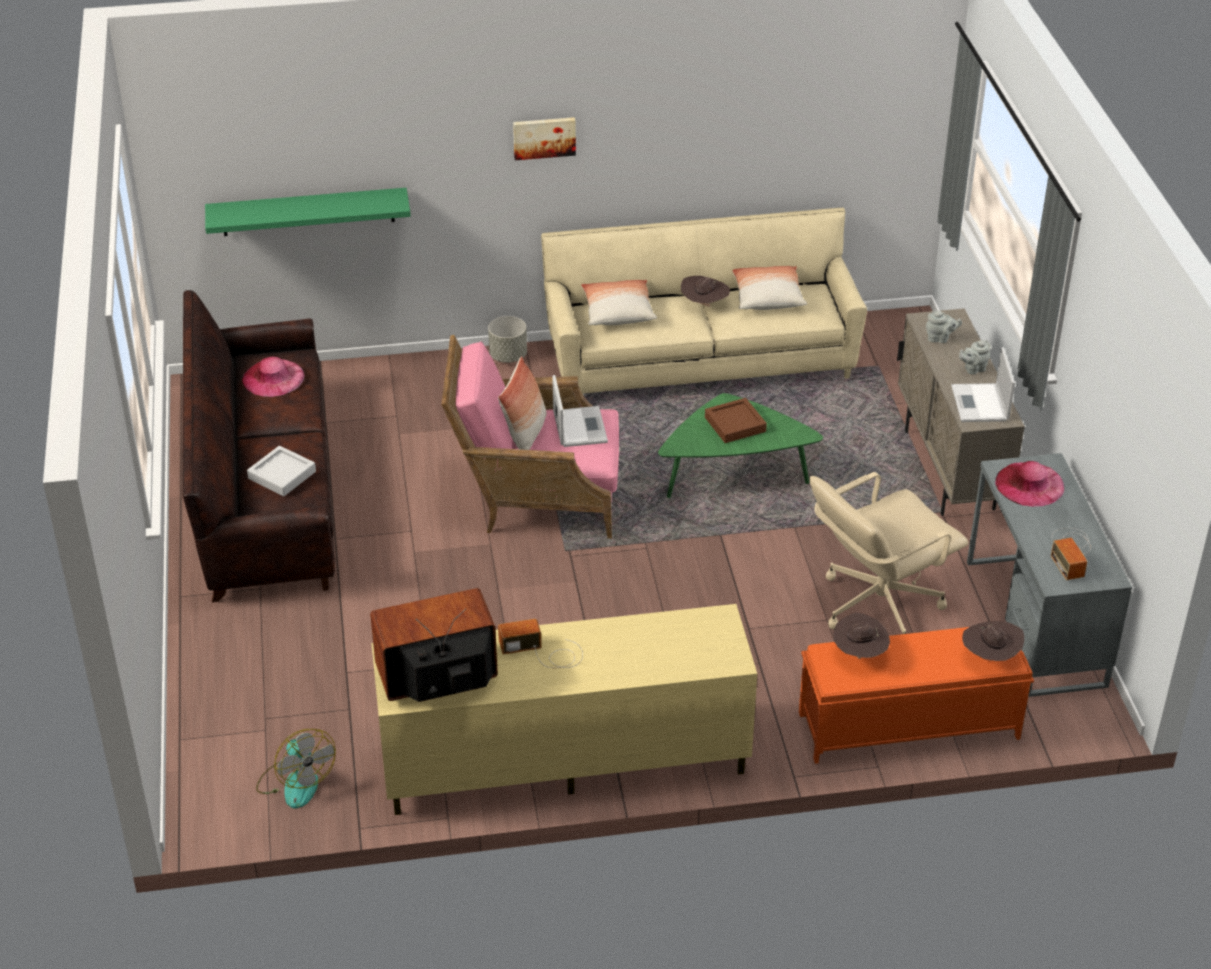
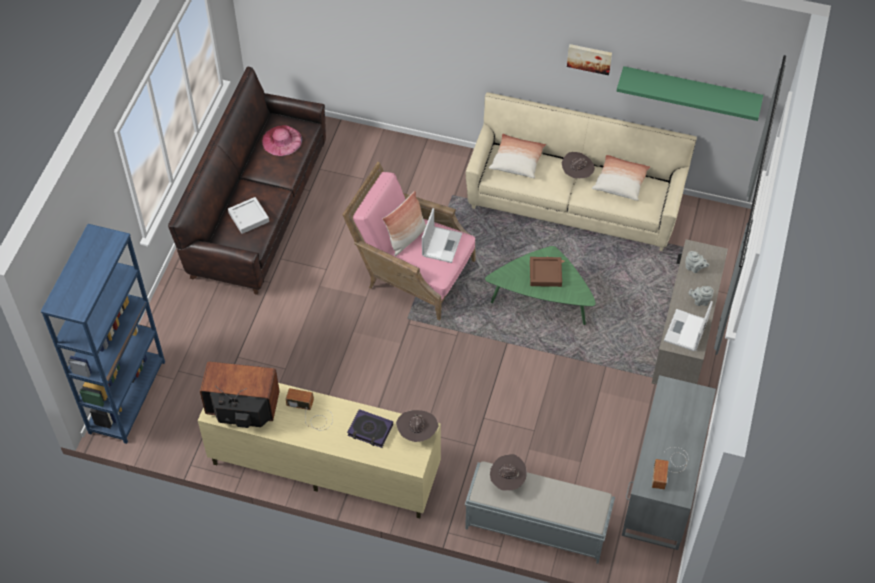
camera: 25 degrees right, 15 degrees up
(204, 776) = (127, 396): none -> blue bookcase
(295, 782) = (172, 420): fan -> none
(308, 212) = (336, 37): green shelf -> green shelf (691, 89)
(508, 356) = (456, 155): grey planter -> none
(544, 137) = (492, 38): picture -> picture (589, 58)
(644, 643) = (370, 430): none -> book
(877, 604) = (572, 432): beige office chair -> none
(906, 726) = (535, 525): orange bench -> grey bench
(990, 657) = (585, 515): brown hat -> brown hat (417, 433)
(1029, 484) = (678, 405): pink hat -> none

